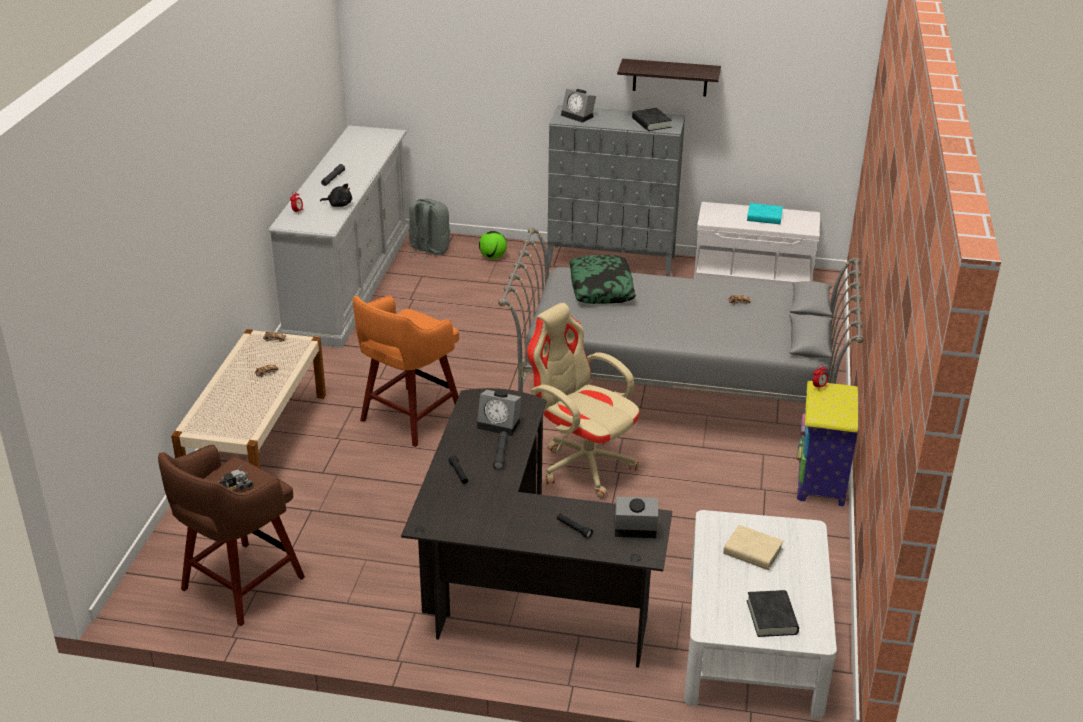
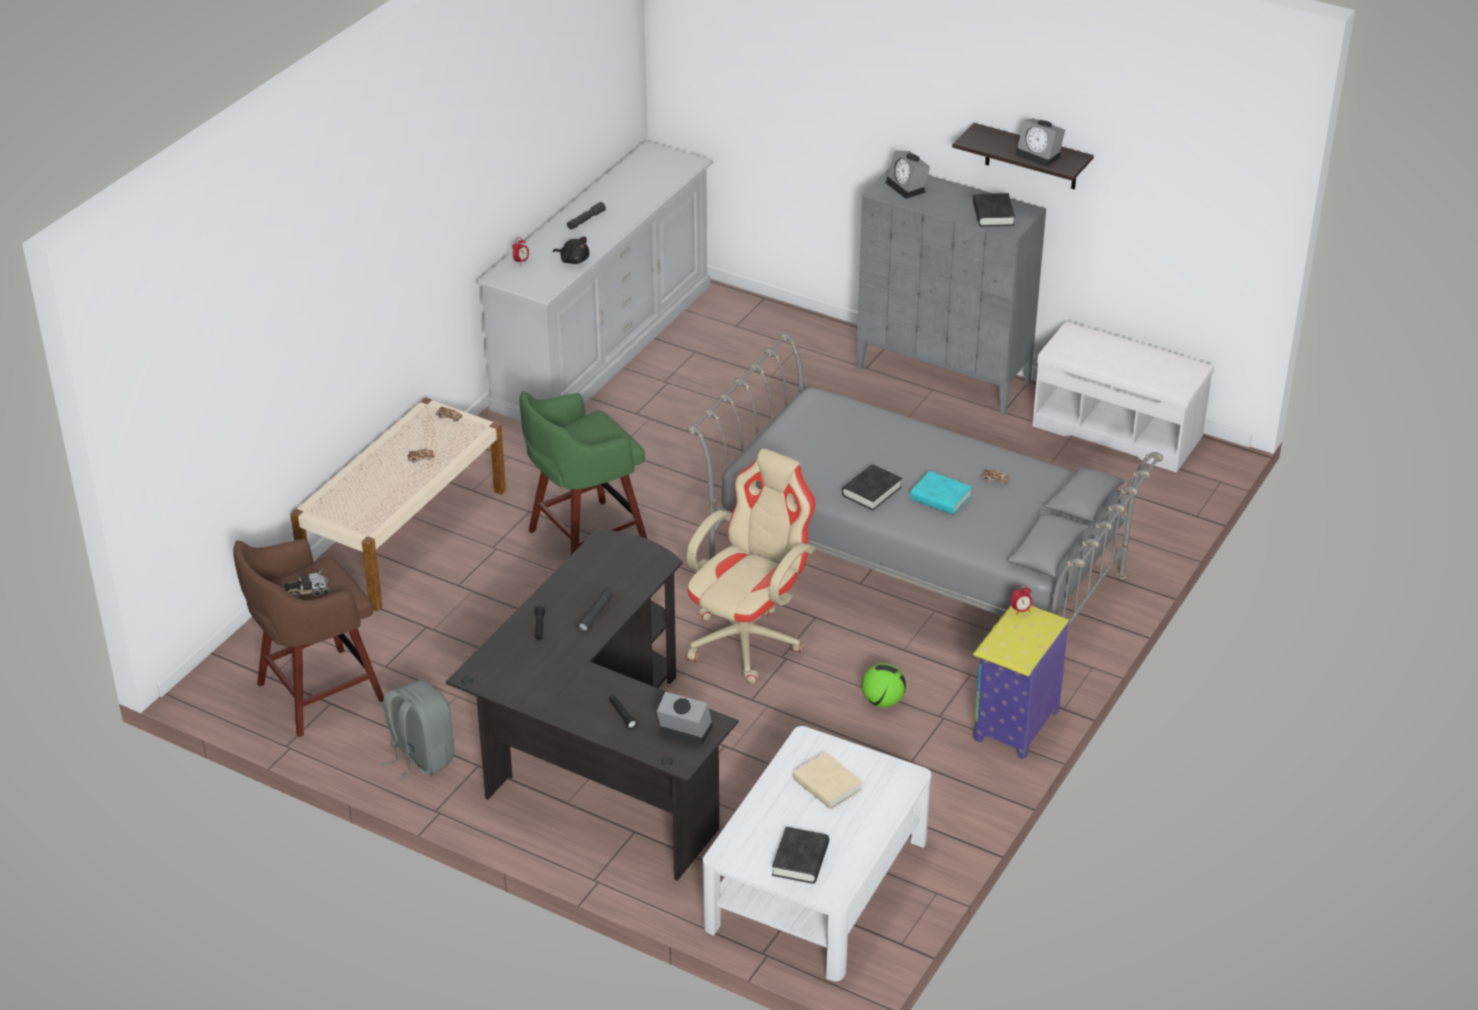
camera: 20 degrees right, 5 degrees up
(409, 418) = (584, 539): orange stool -> green stool
(428, 250) = (722, 315): grey backpack -> grey backpack (420, 757)
(493, 257) = (797, 340): football -> football (883, 701)
(500, 424) = (615, 579): alarm clock -> alarm clock (1040, 155)
(581, 463) = (749, 638): beige office chair -> beige office chair turned 60 degrees clockwise
(601, 288) = (841, 427): pillow -> none
(654, 326) = (871, 491): none -> black book
(764, 217) = (1133, 360): turquoise book -> turquoise book (940, 498)

